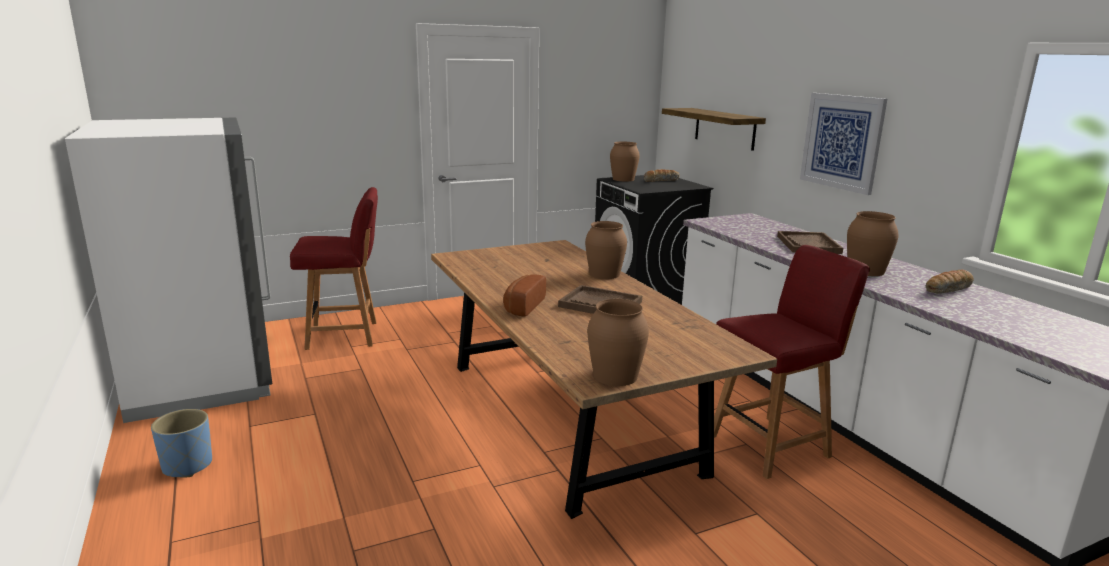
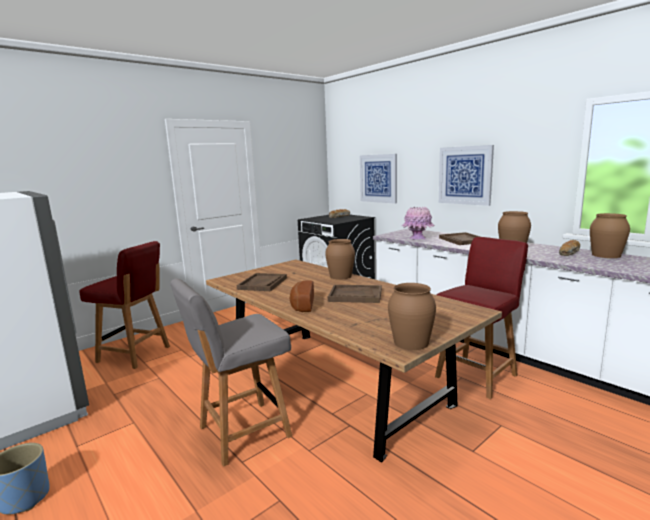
camera: 15 degrees left, 5 degrees down
(344, 335) = (135, 354): red chair -> red chair turned 45 degrees clockwise
(427, 450) = (242, 432): none -> grey chair
(496, 269) = (262, 283): none -> brown tray
(623, 179) = (315, 218): brown vase -> brown vase (606, 255)
(724, 128) = (378, 178): shelf -> picture
(744, 232) = (417, 238): none -> pink vase

